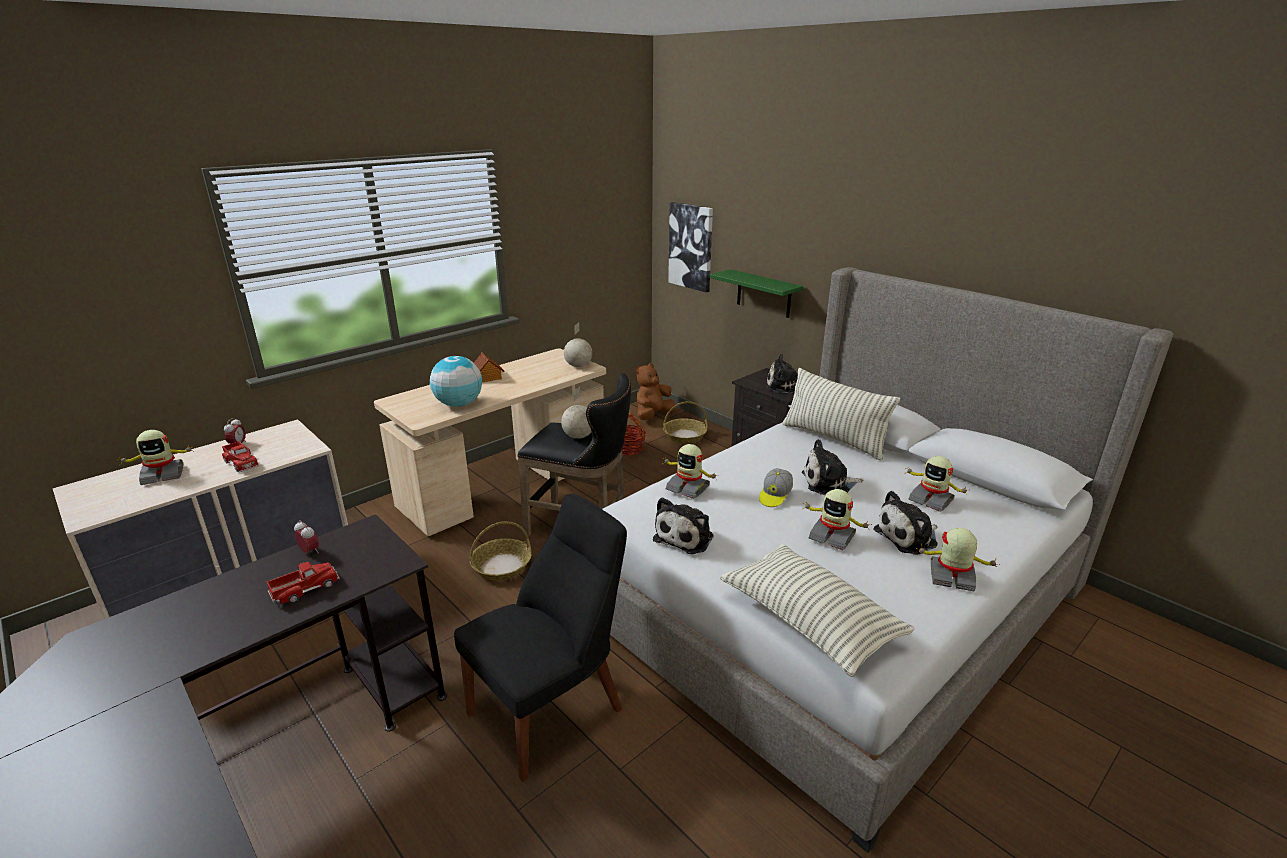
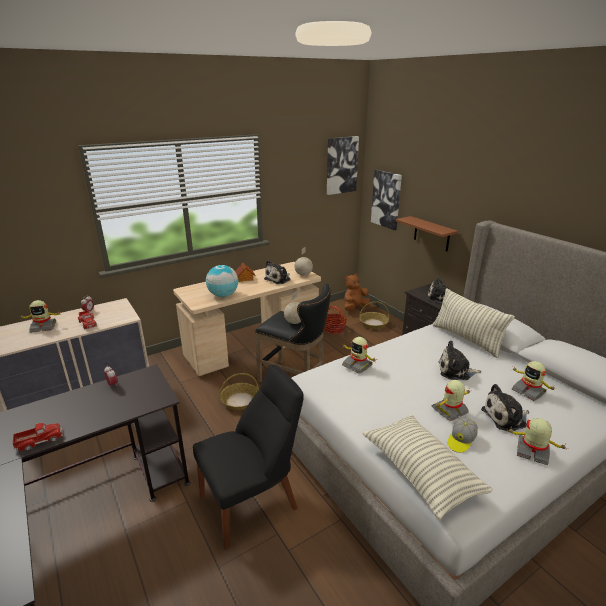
camera: 10 degrees right, 0 degrees up
(305, 588) = (104, 409): toy truck -> toy truck (39, 440)
(619, 197) = (341, 165): none -> picture
(686, 537) = (348, 400): plush toy -> plush toy (279, 279)
(764, 294) = (431, 234): green shelf -> brown shelf
(775, 495) = (415, 377): cap -> cap (461, 440)
(832, 536) = (450, 411): toy robot -> toy robot turned 105 degrees clockwise

